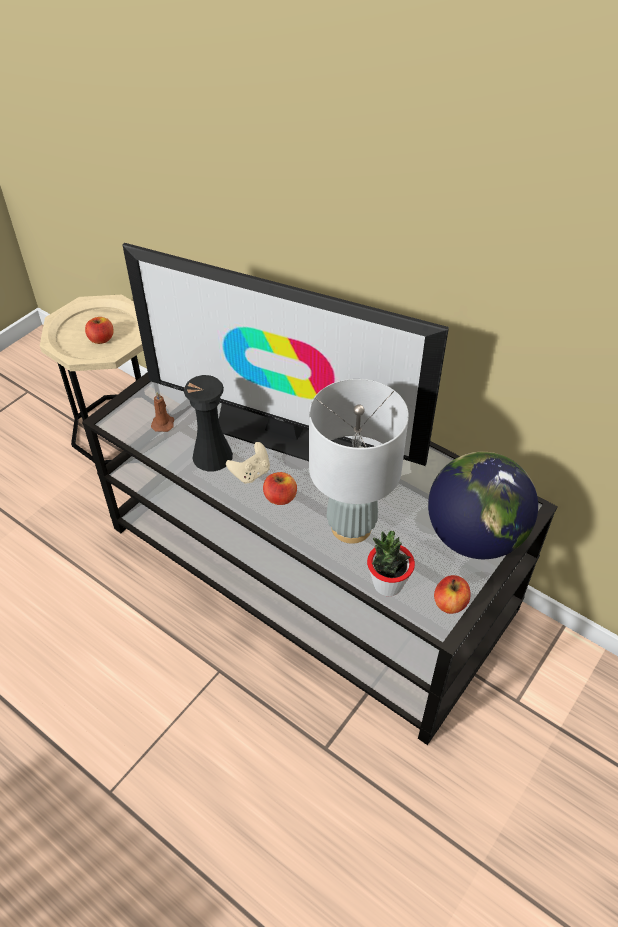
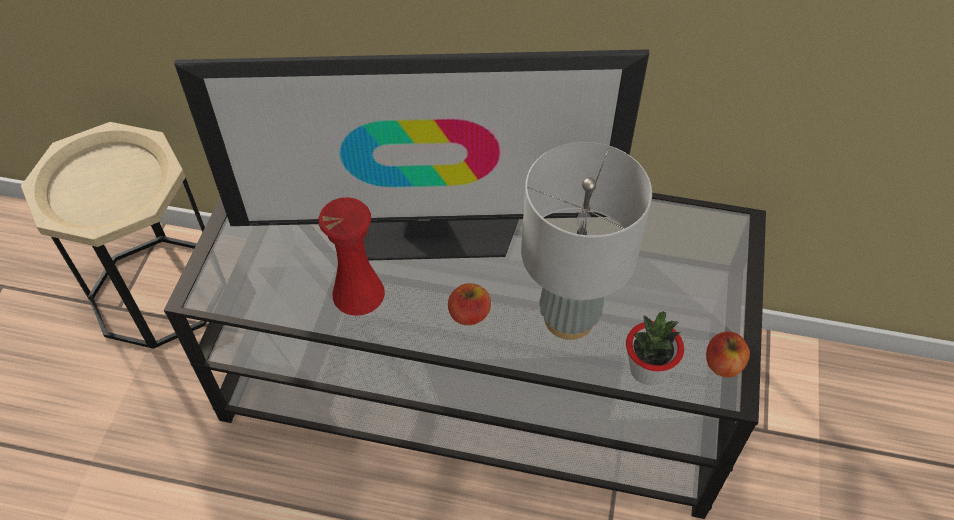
camera: 25 degrees left, 5 degrees up
(101, 339) = (115, 190): apple -> none
(163, 423) = (272, 273): brown candle -> none
(212, 456) = (358, 293): black vase -> red vase
(251, 473) = (417, 297): beige game controller -> none
(474, 536) = (704, 277): globe -> none

